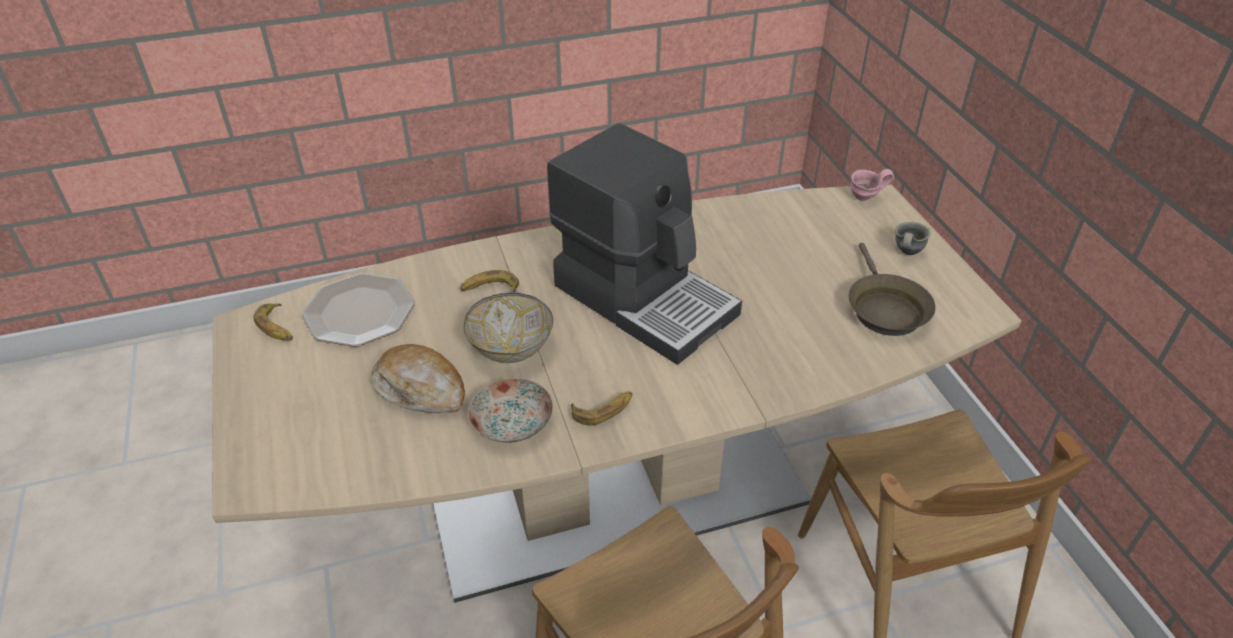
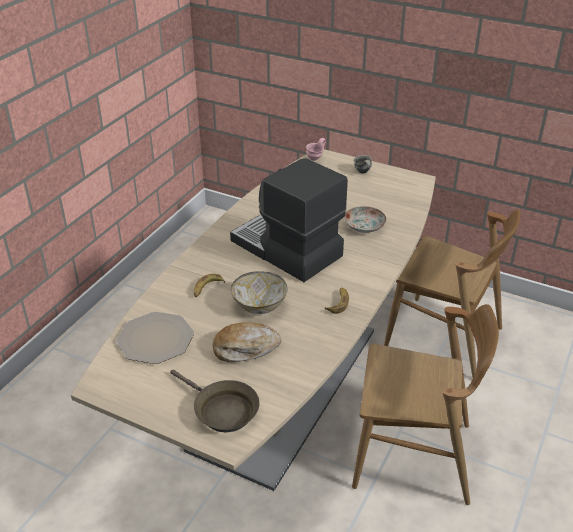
camera: 45 degrees left, 5 degrees down
(277, 327) = (121, 374): banana -> none
(512, 423) = (309, 333): plate -> plate (364, 227)
(645, 298) = (286, 249): coffee machine -> coffee machine turned 135 degrees counterclockwise
(884, 308) = (385, 199): brown frying pan -> brown frying pan (222, 410)

